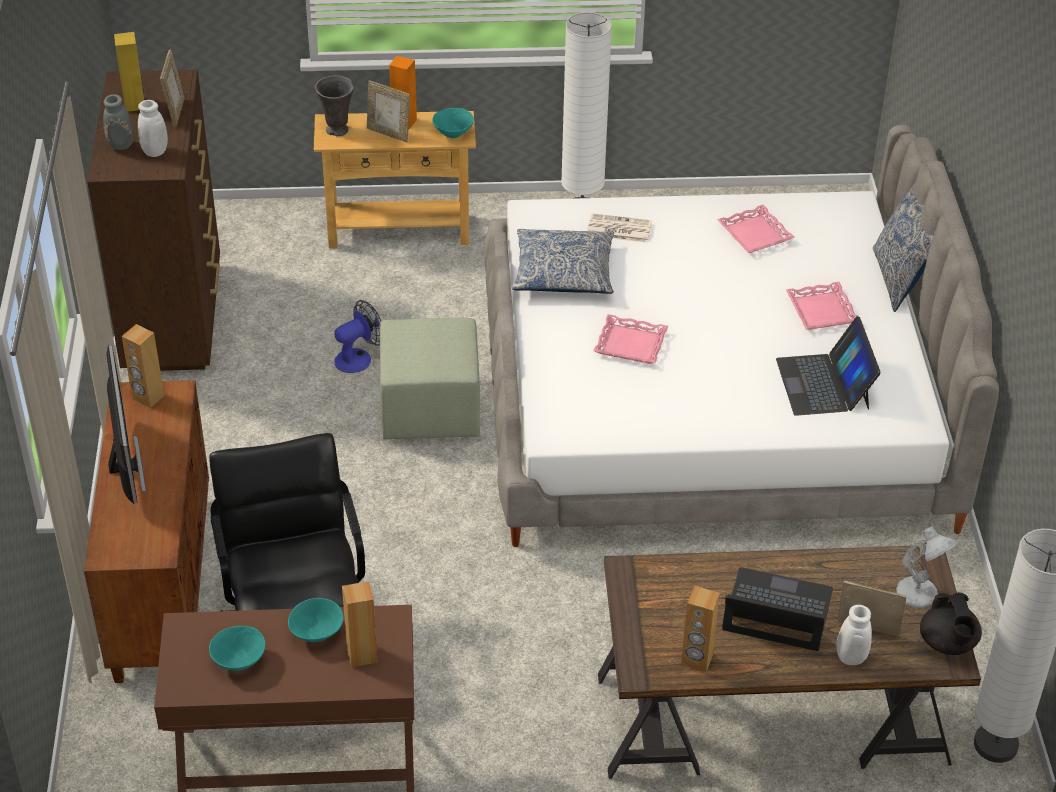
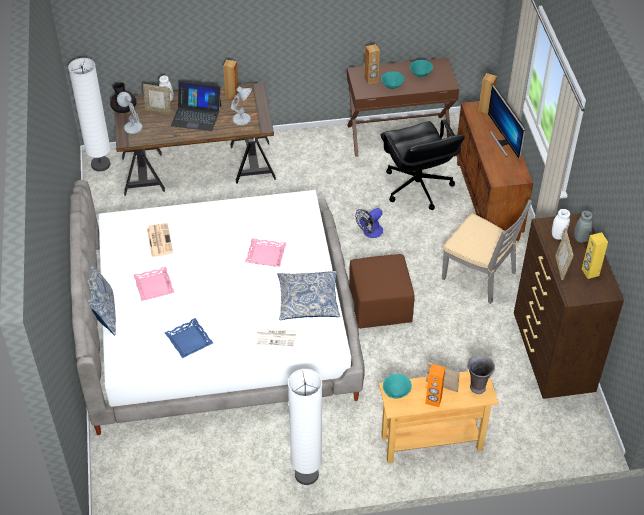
camera: 175 degrees right, 5 degrees up
(148, 398) = (510, 176): brown speaker -> brown speaker (485, 109)
(238, 445) = (479, 275): none -> grey chair
(358, 358) = (430, 337): fan -> fan (370, 232)
(431, 410) = (379, 306): green ottoman -> brown ottoman
(672, 593) = (242, 119): none -> white table lamp
(754, 234) = (189, 340): pink tray -> blue tray
(824, 384) = (159, 240): laptop -> newspaper

